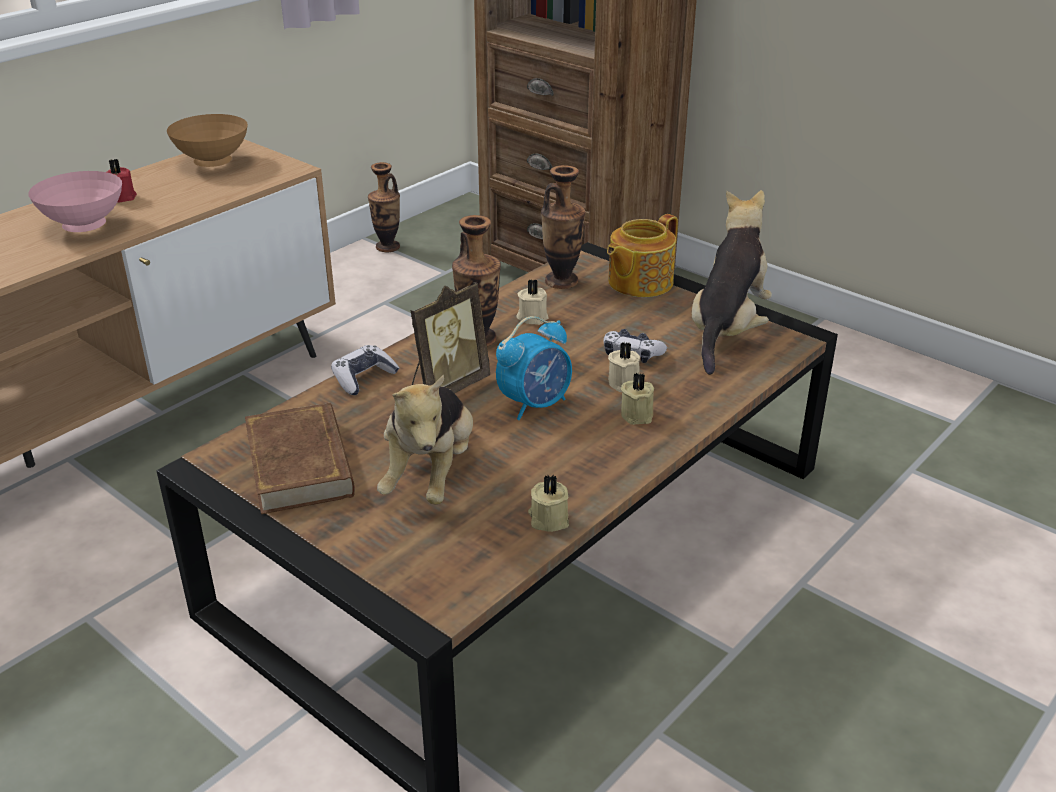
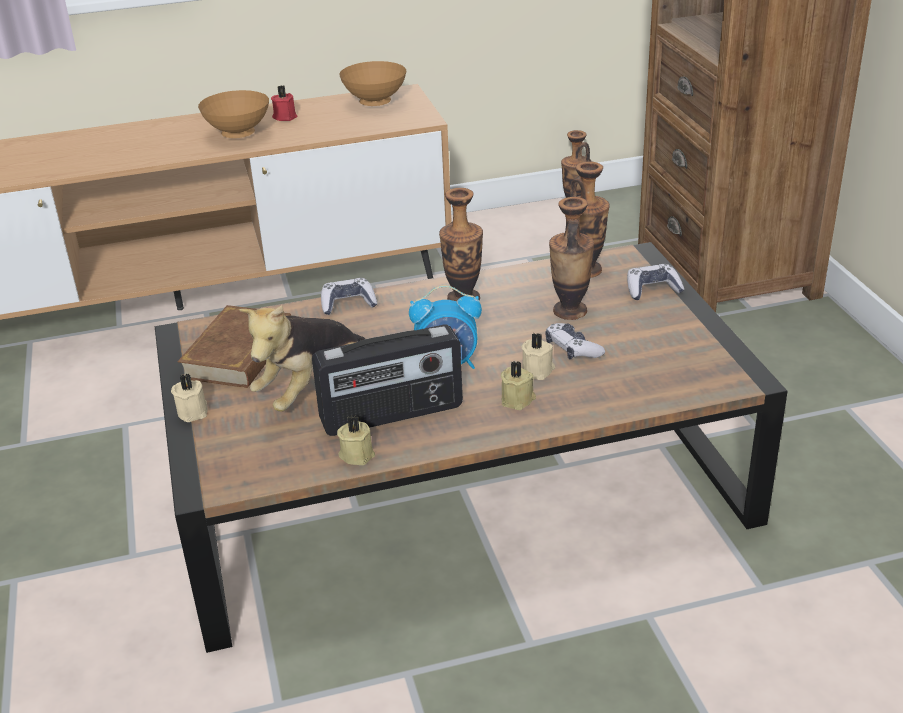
camera: 35 degrees right, 0 degrees up
(84, 227) = (237, 135): pink bowl -> brown bowl
(447, 387) = (399, 329): picture frame -> none
(532, 317) = (527, 293): beige candle -> beige candle (194, 411)
(538, 469) = (392, 415): none -> radio
(590, 321) = (570, 311): none -> vase
(638, 282) = (652, 289): teapot -> game controller
(727, 330) = (682, 354): plush toy -> none

